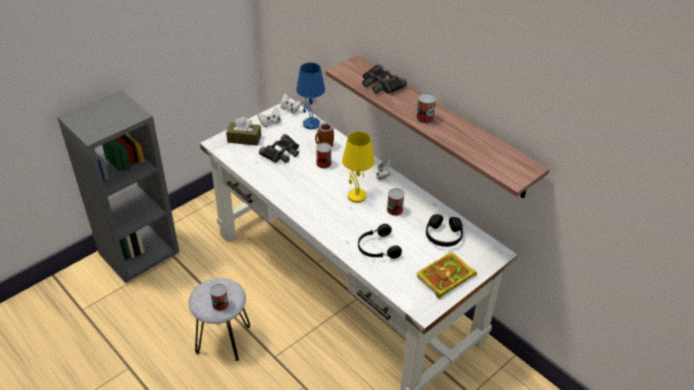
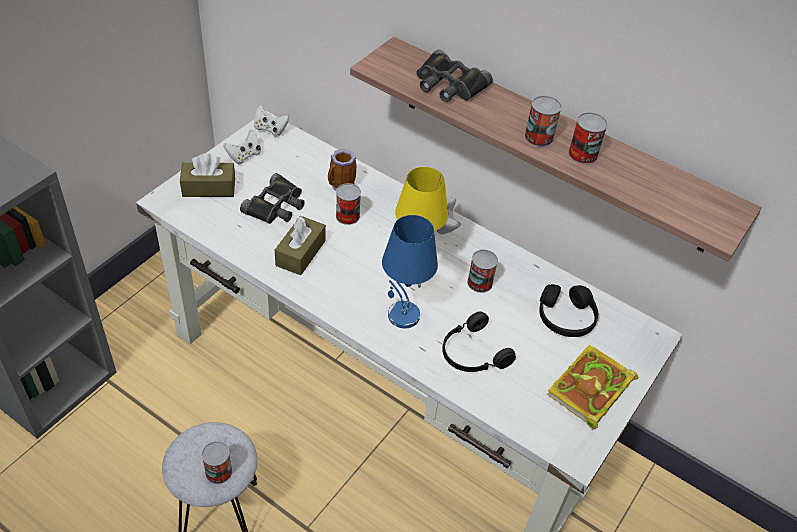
camera: 15 degrees left, 5 degrees up
(289, 181) = (300, 253): none -> brown tissue box
(310, 124) = (309, 151): blue table lamp -> blue table lamp (402, 315)
(448, 129) = (582, 154): none -> can

